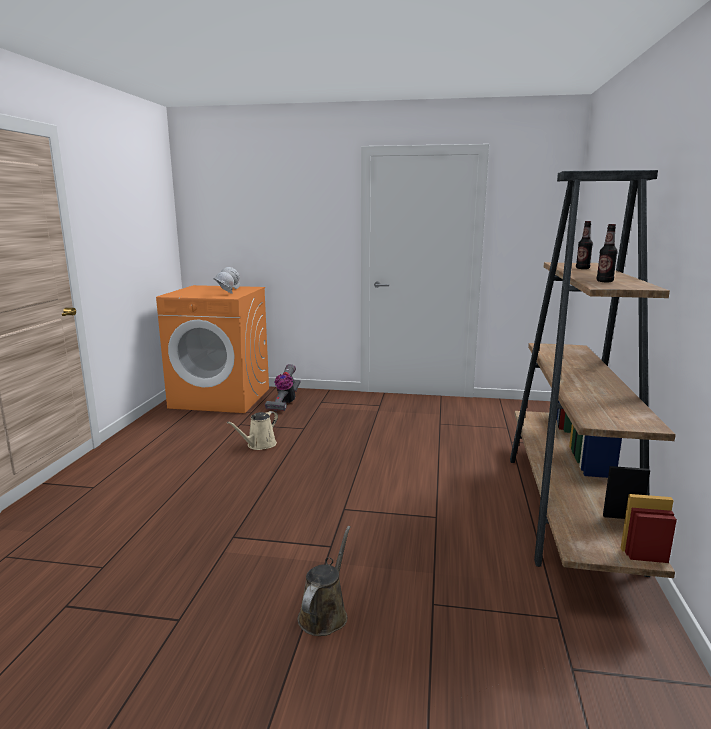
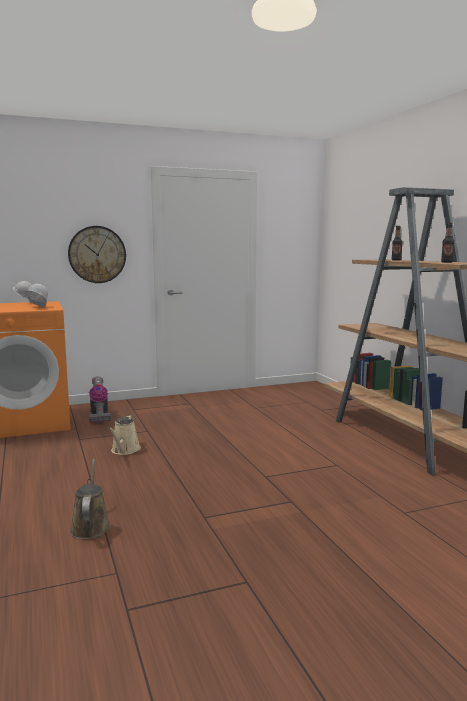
camera: 30 degrees left, 5 degrees down
(304, 242) = (97, 254): none -> wall clock
(325, 614) = (347, 540): brown watering can -> brown watering can (90, 526)

